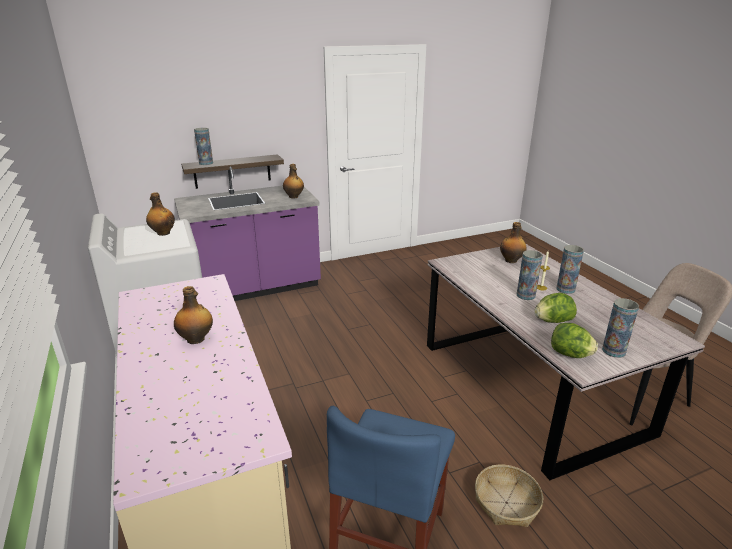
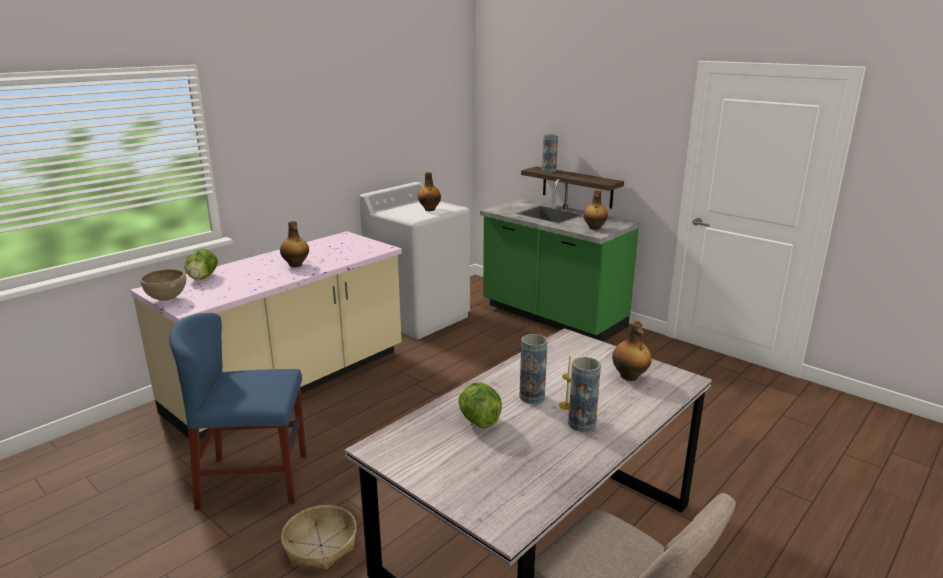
camera: 65 degrees right, 5 degrees down
(208, 458) = (167, 299): none -> brown bowl
(256, 288) = (552, 317): purple counter -> green counter
(570, 354) = (405, 437): lettuce -> lettuce (202, 278)
(613, 351) = (434, 468): vase -> none

